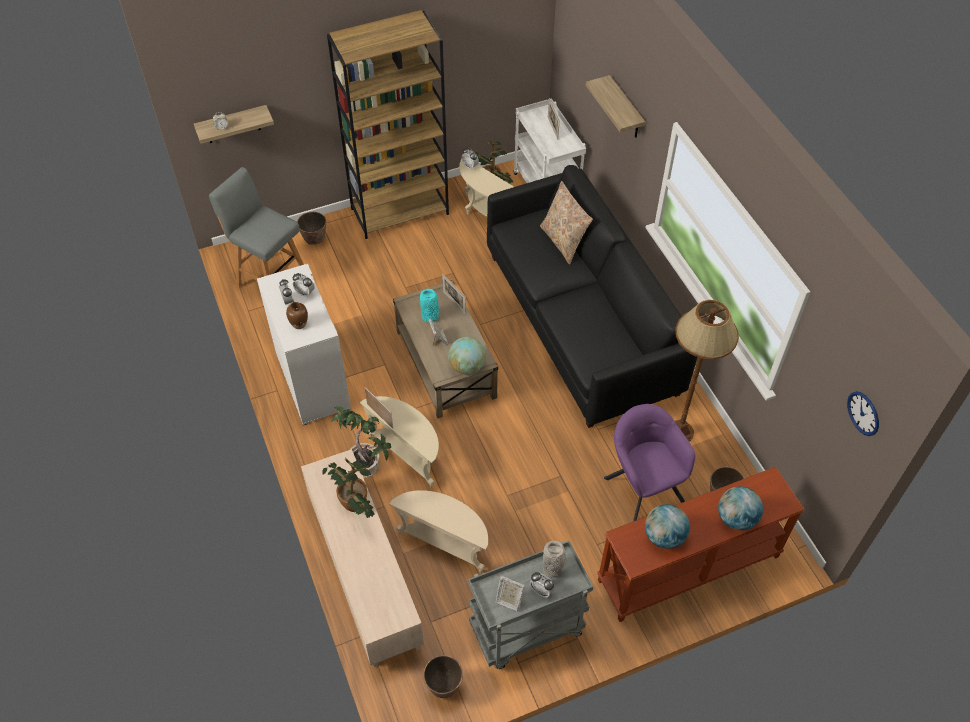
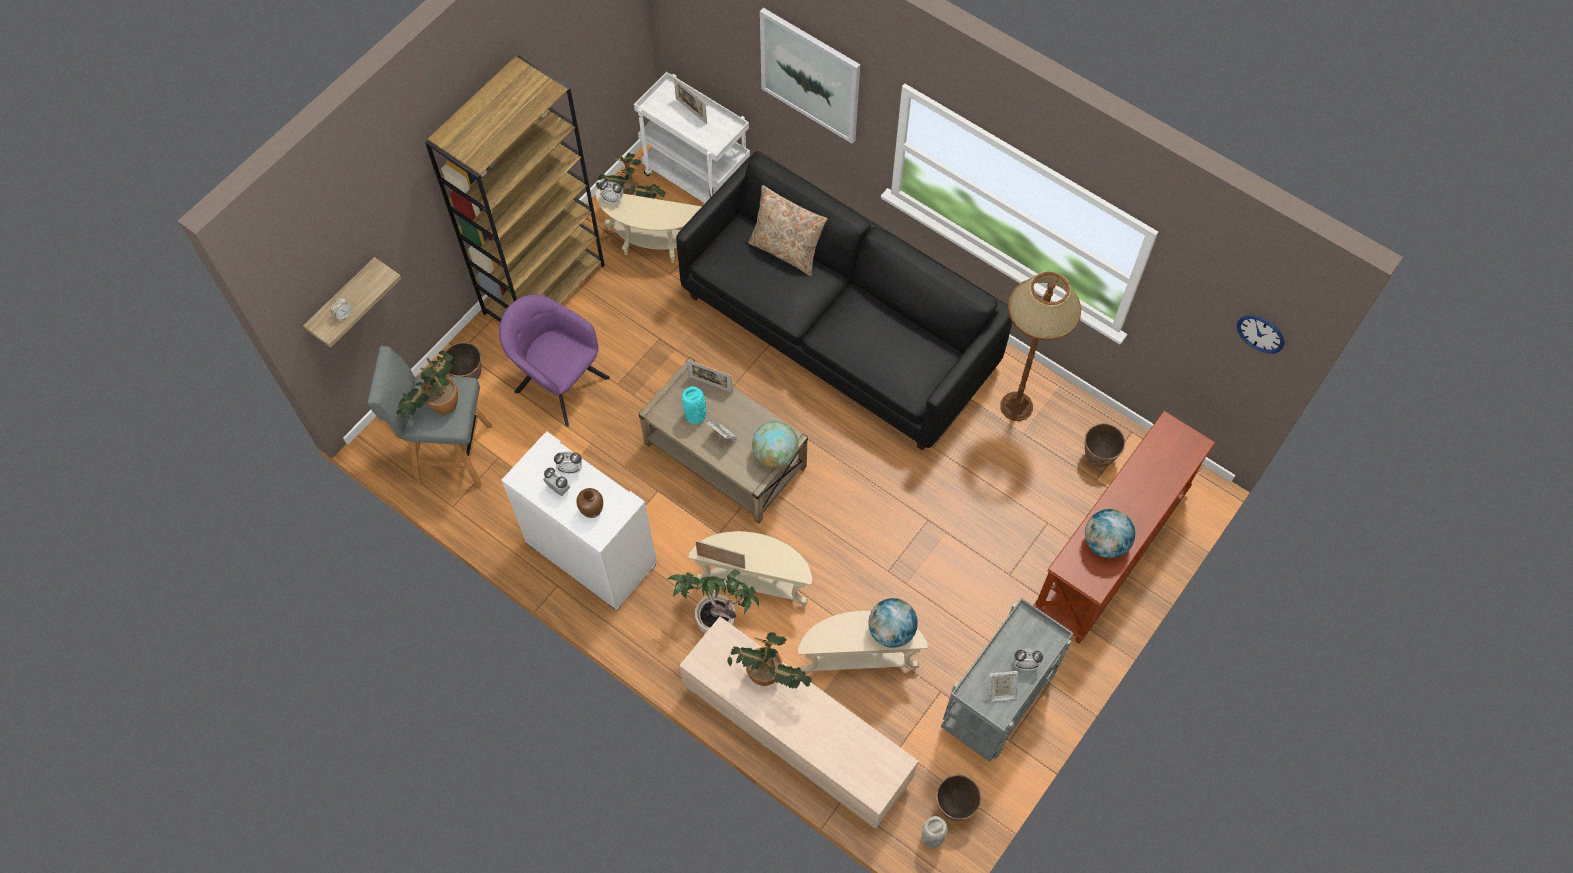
camera: 30 degrees left, 10 degrees up
(261, 228) = (439, 407): none -> potted plant
(553, 569) = (1022, 635): grey vase -> grey vase (933, 837)
(625, 109) = (810, 75): shelf -> picture
(642, 487) = (1016, 488): purple armchair -> purple armchair (558, 382)
(736, 518) = (1159, 486): globe -> globe (891, 631)

